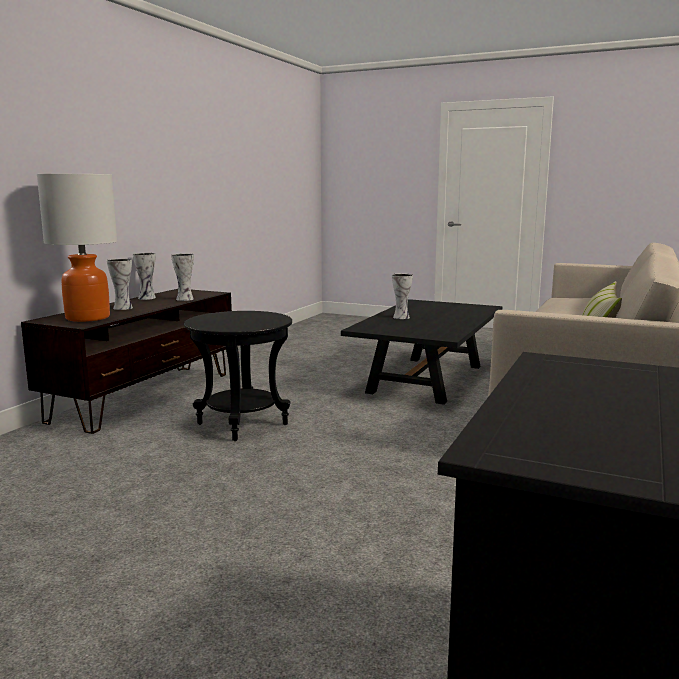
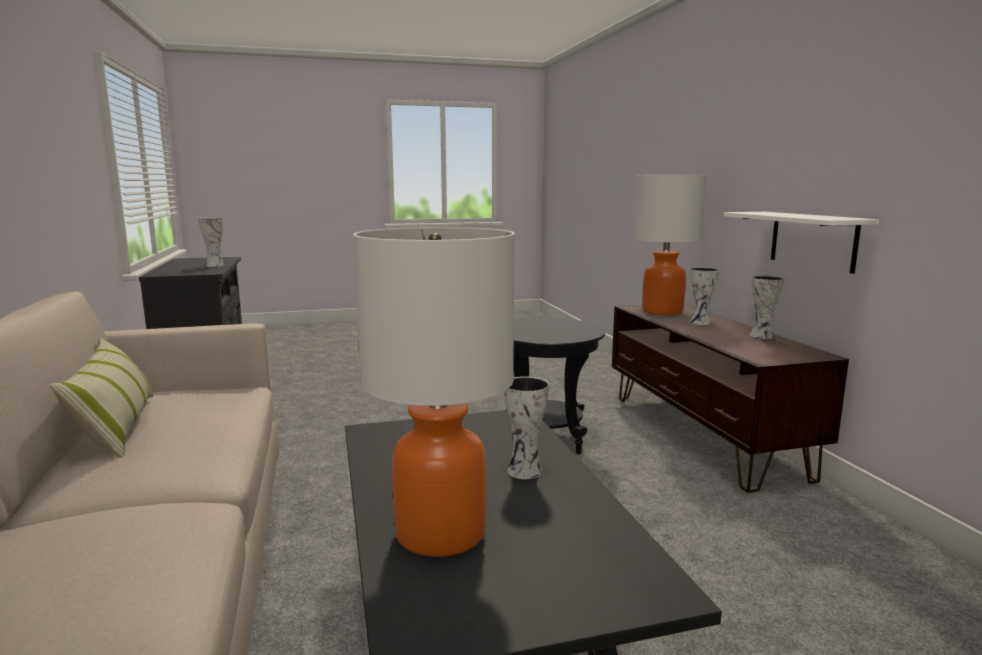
camera: 140 degrees right, 0 degrees up
(141, 223) = (812, 240): none -> white shelf
(185, 299) = (723, 342): vase -> vase (214, 265)
(459, 314) = (440, 533): none -> table lamp

